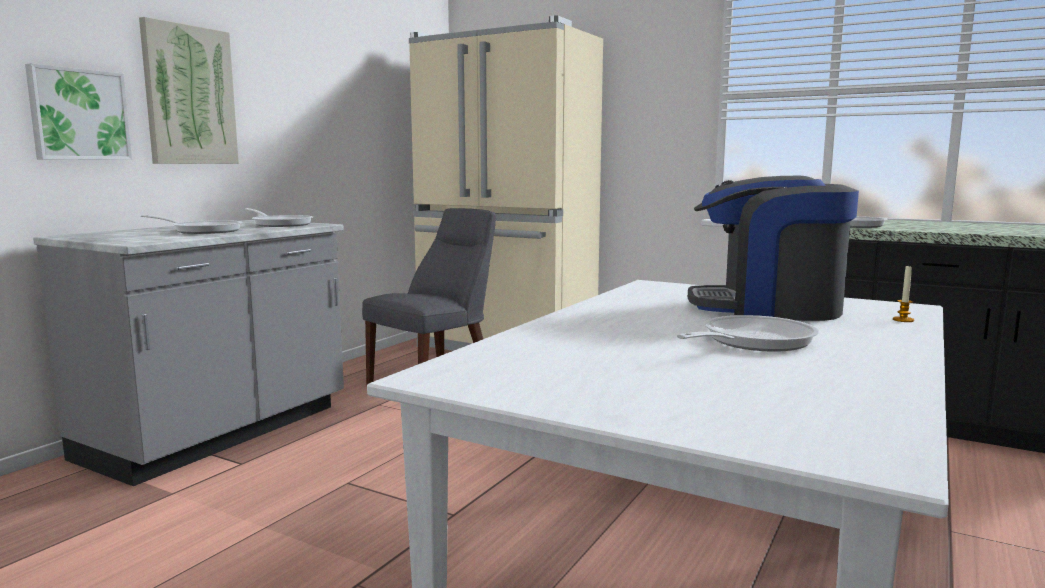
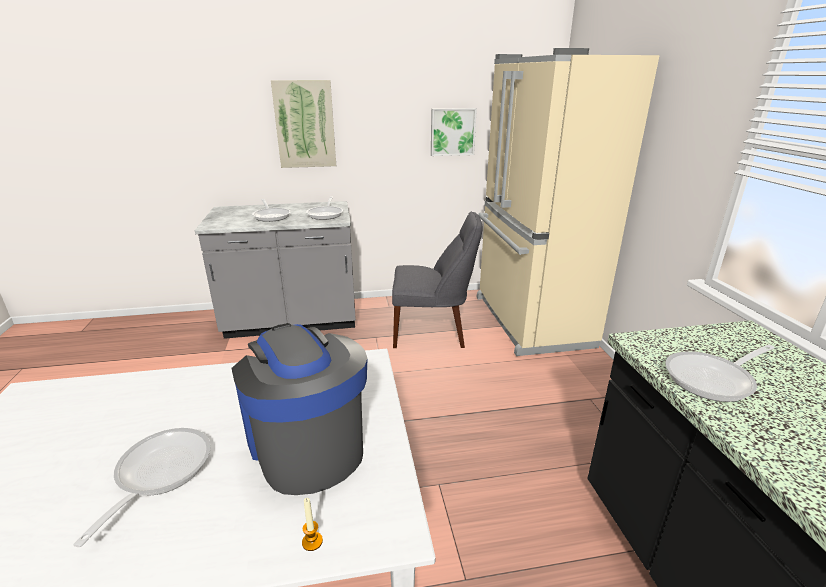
camera: 50 degrees right, 15 degrees up
(78, 115) = (238, 142): picture -> picture (452, 132)
(751, 342) = (159, 473): frying pan -> frying pan turned 90 degrees counterclockwise

